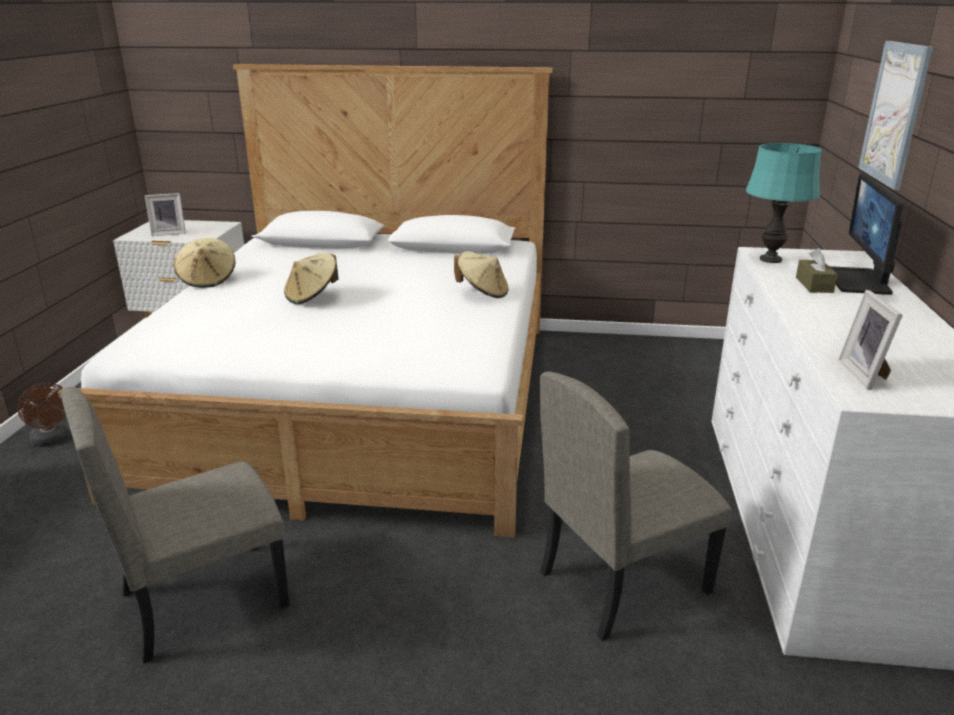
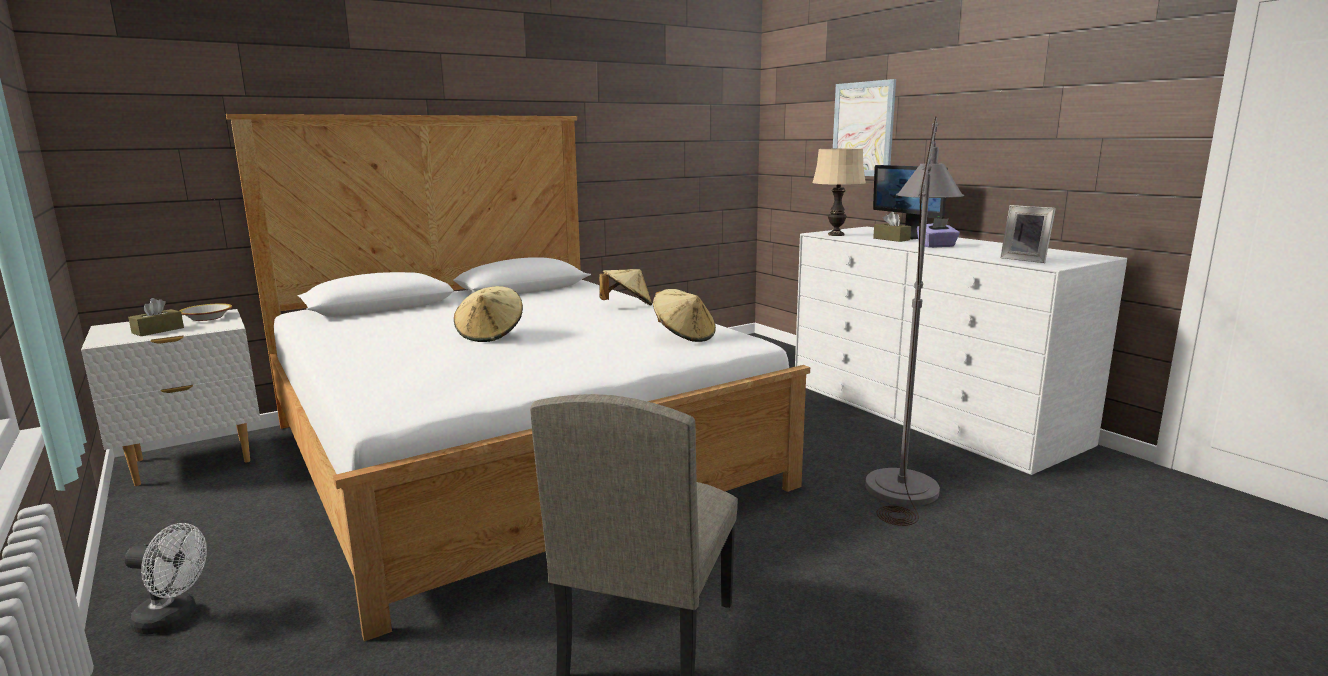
camera: 40 degrees left, 10 degrees down
(52, 441) = (174, 619): brown fan -> white fan
(169, 233) = (158, 330): picture frame -> brown tissue box
(208, 280) = (328, 350): beige hat -> beige hat (684, 336)
(210, 227) = (207, 318): none -> bowl
(623, 581) = (903, 480): beige chair -> grey floor lamp
(771, 259) = (836, 235): turquoise table lamp -> beige table lamp
(831, 313) = (936, 246): none -> purple tissue box

